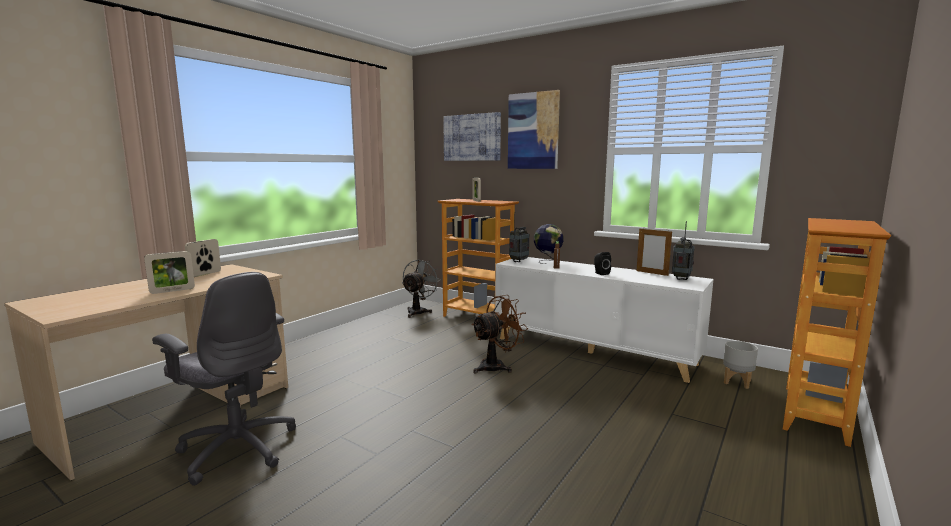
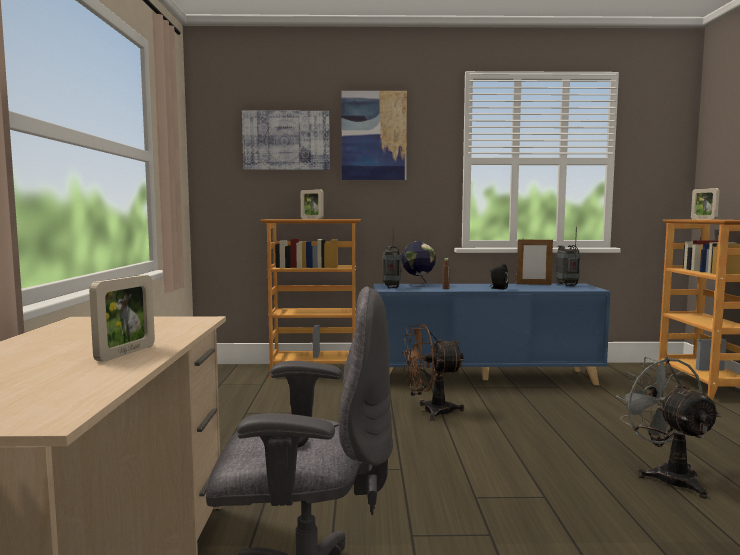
camera: 35 degrees left, 5 degrees down
(205, 274) = (83, 330): picture frame -> picture frame (703, 219)
(418, 311) = (227, 378): grey fan -> grey fan (667, 475)
(497, 366) = (430, 411): brown fan -> brown fan turned 120 degrees counterclockwise
(593, 351) = (484, 377): white cabinet -> blue cabinet
(737, 382) = (625, 376): grey planter -> none

